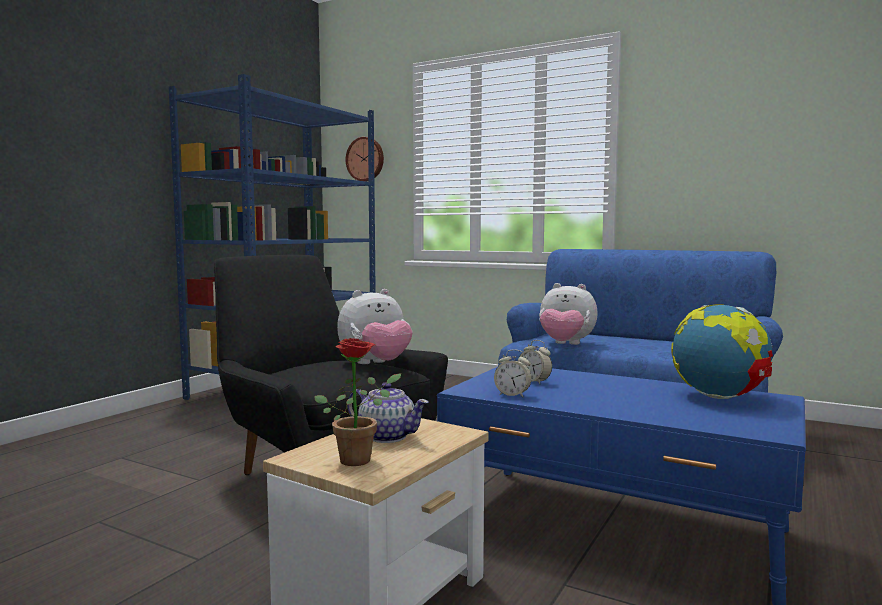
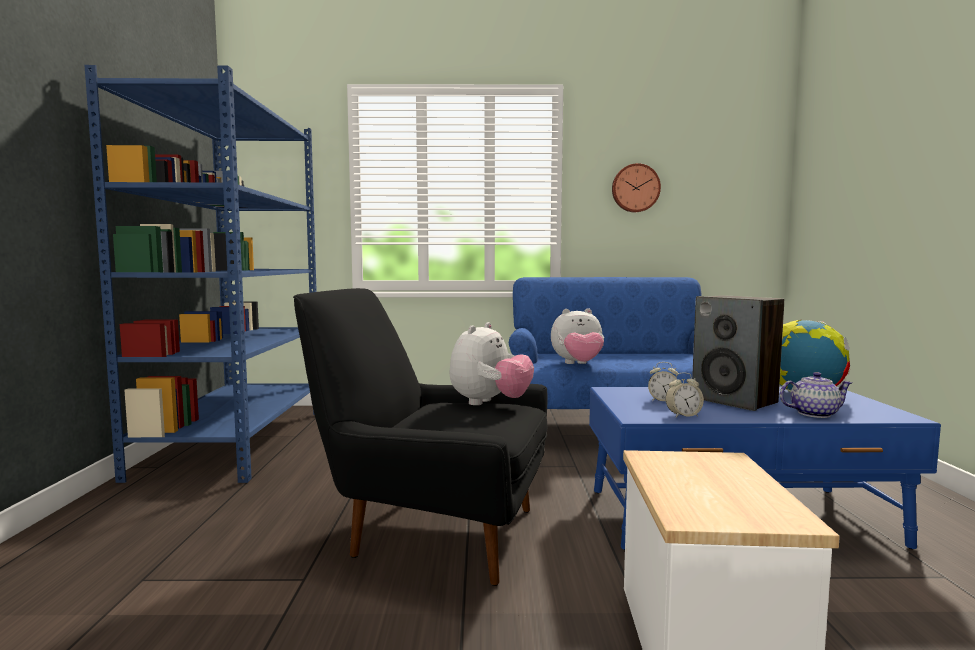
camera: 30 degrees left, 0 degrees up
(360, 458) = (737, 503): potted plant -> none
(366, 159) = (287, 182): wall clock -> wall clock (635, 188)
(387, 436) = (693, 475): teapot -> teapot (813, 413)
(613, 391) = (735, 400): none -> speaker

